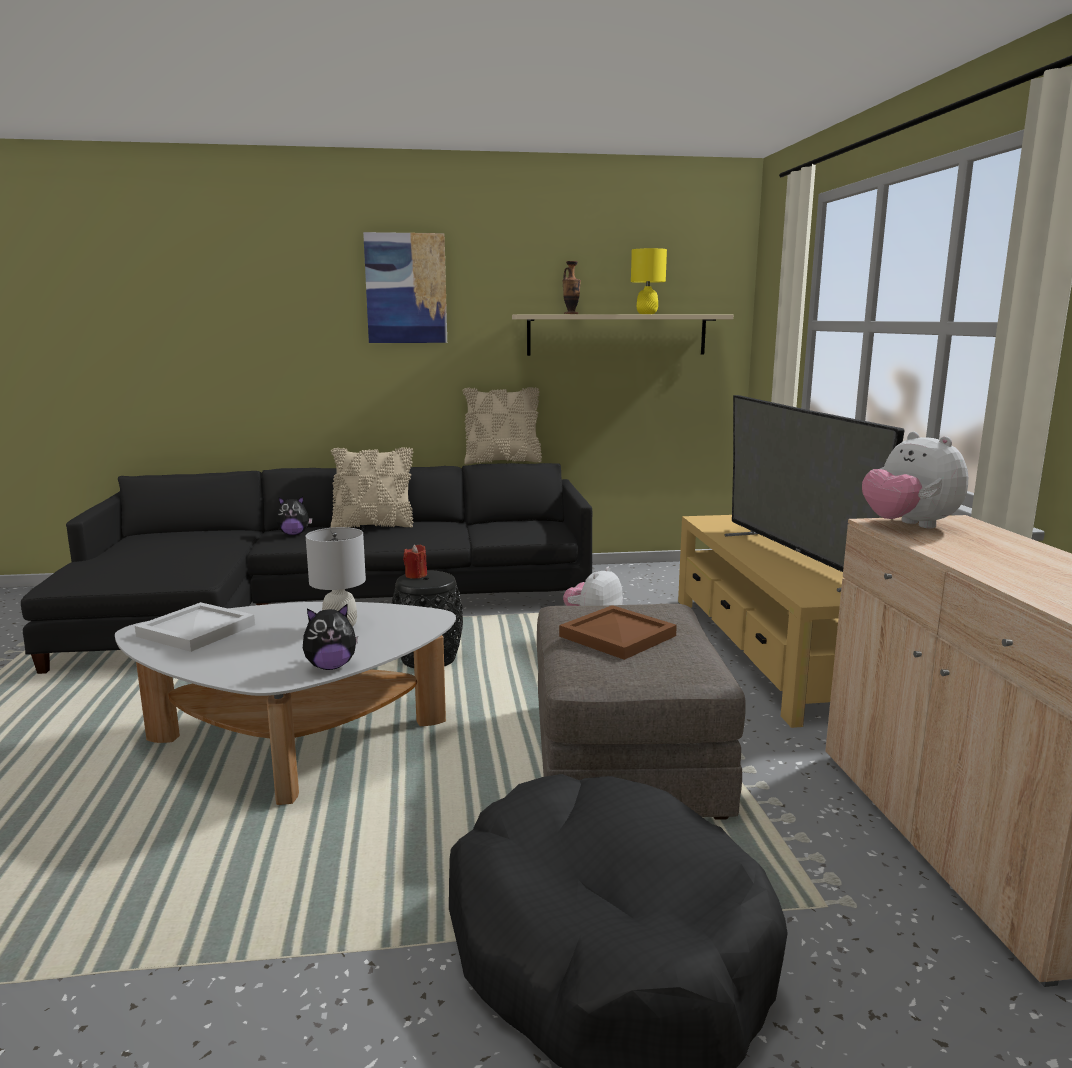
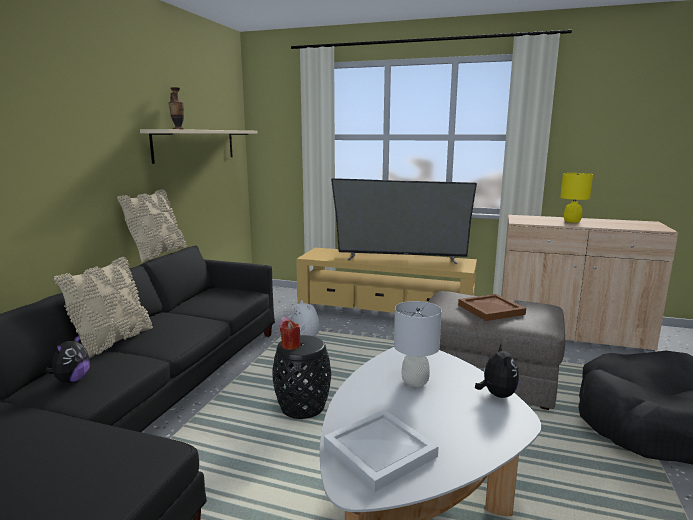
camera: 65 degrees left, 0 degrees up
(406, 288) = (60, 101): picture -> none
(647, 314) = (220, 129): yellow table lamp -> yellow table lamp (571, 221)
(909, 526) = (526, 220): plush toy -> none

